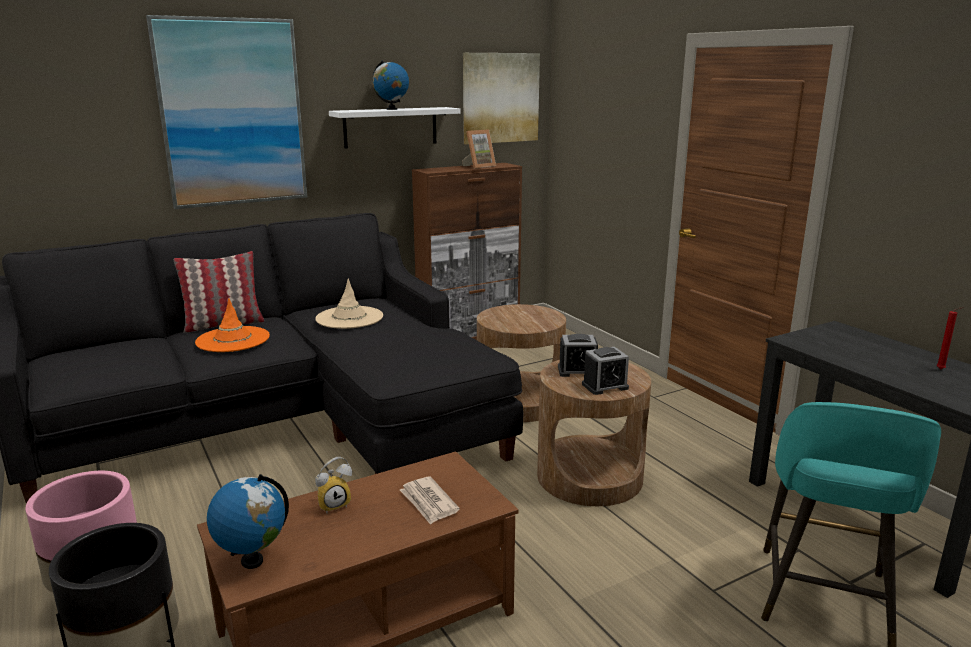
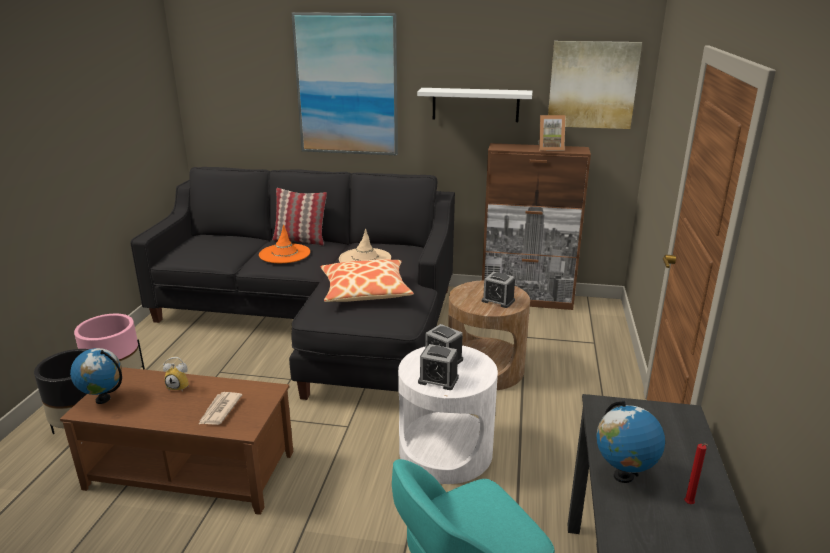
camera: 40 degrees right, 5 degrees up
(391, 109) = (470, 90): globe -> globe (623, 476)
(407, 342) = (365, 291): none -> pillow
(534, 318) = (498, 301): none -> alarm clock
(589, 476) = (446, 451): brown side table -> white side table

